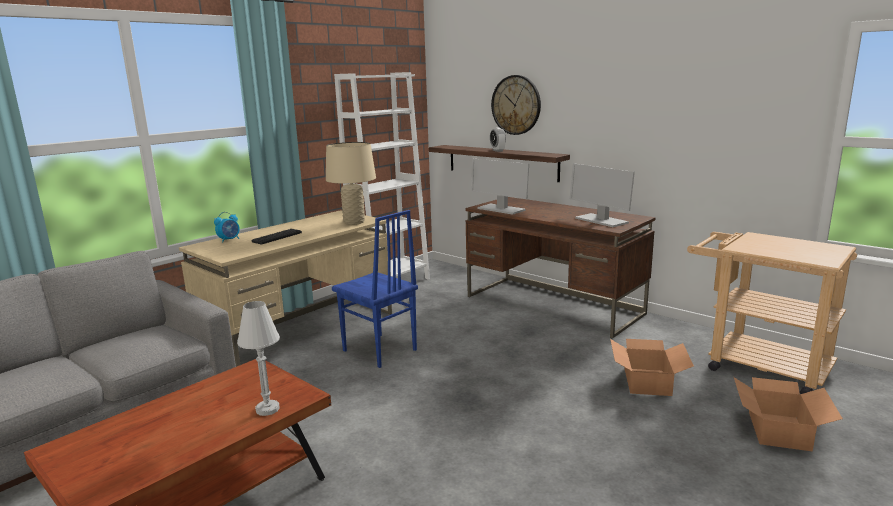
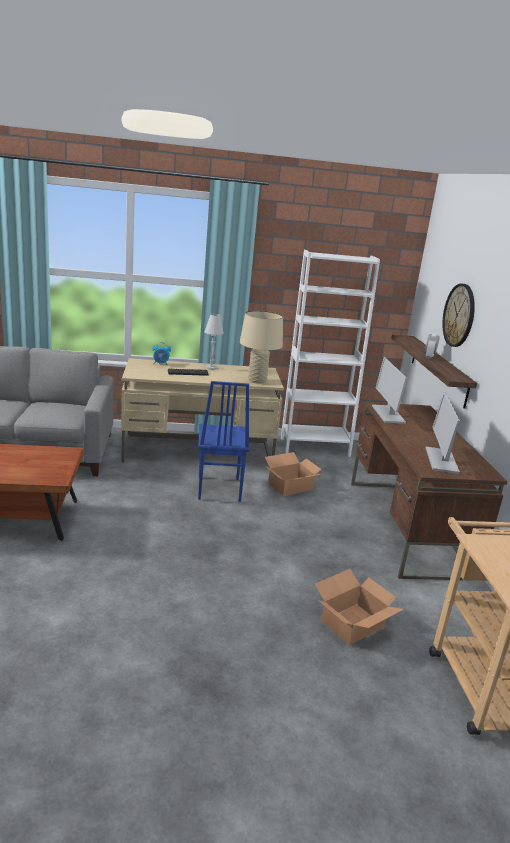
camera: 40 degrees right, 5 degrees up
(267, 409) = (31, 476): white table lamp -> white table lamp (211, 368)
(778, 431) = (377, 728): cardboard box -> cardboard box (289, 486)

